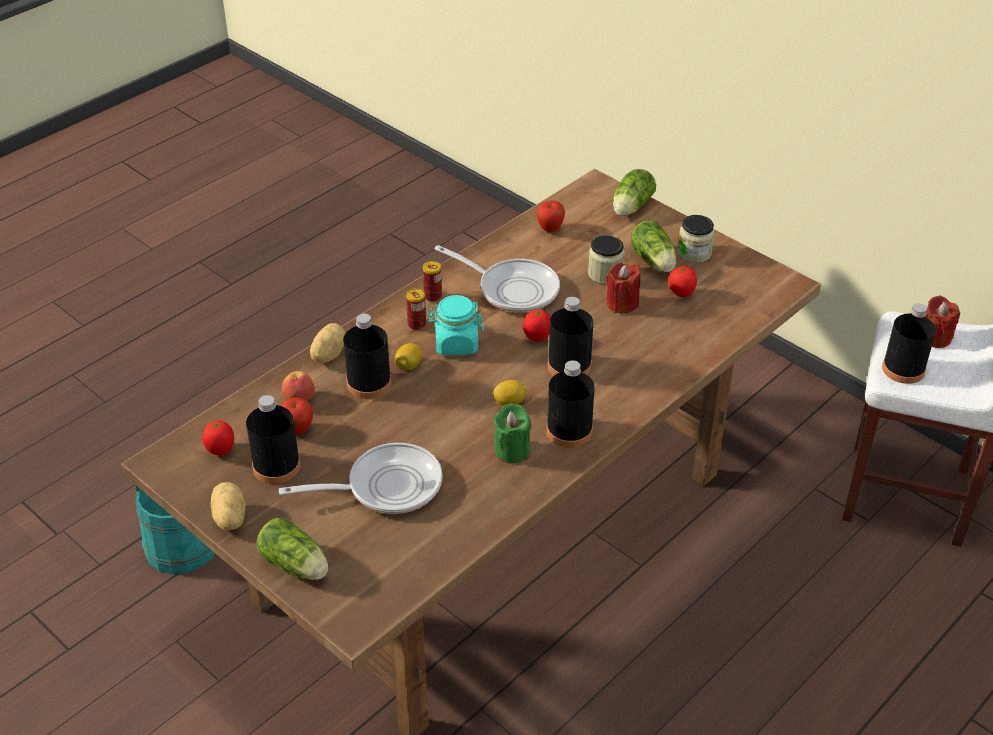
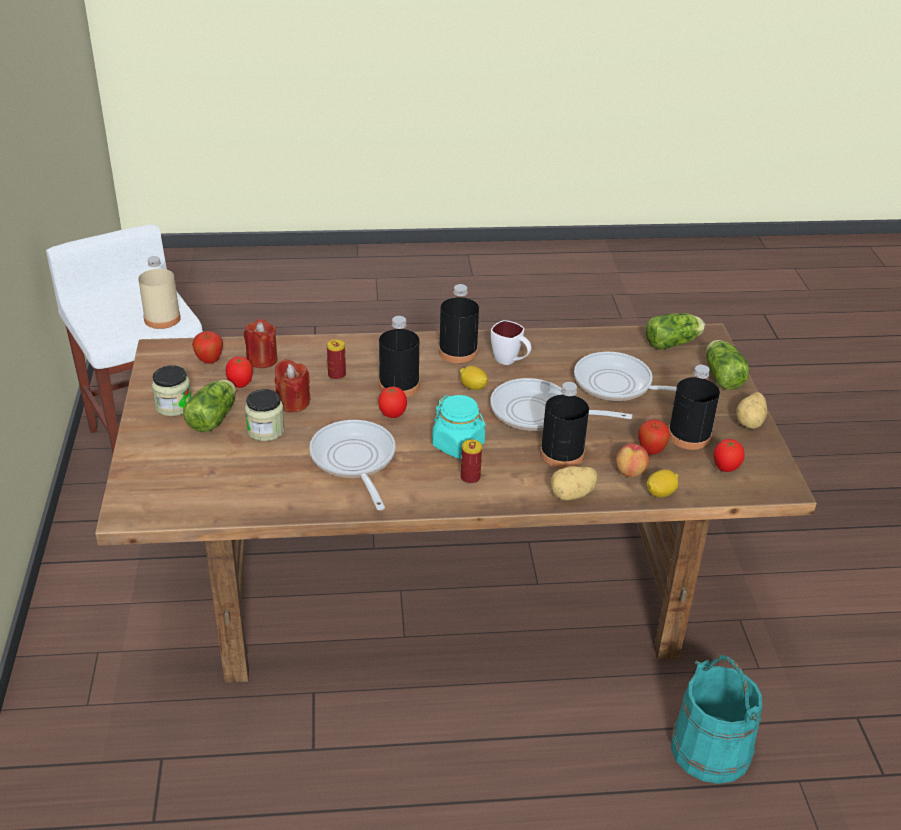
camera: 140 degrees left, 5 degrees down
(409, 366) = (516, 450): lemon -> lemon (660, 493)
(427, 410) = (538, 413): none -> frying pan
(433, 296) = (427, 494): can -> can (337, 375)
(512, 450) = (510, 361): green candle -> white mug
(550, 229) = (241, 494): apple -> apple (209, 361)
(630, 208) = (144, 471): lettuce -> lettuce (674, 343)
(903, 369) = (162, 319): black bottle -> beige bottle
(935, 337) = (105, 321): red candle -> red candle (262, 360)

